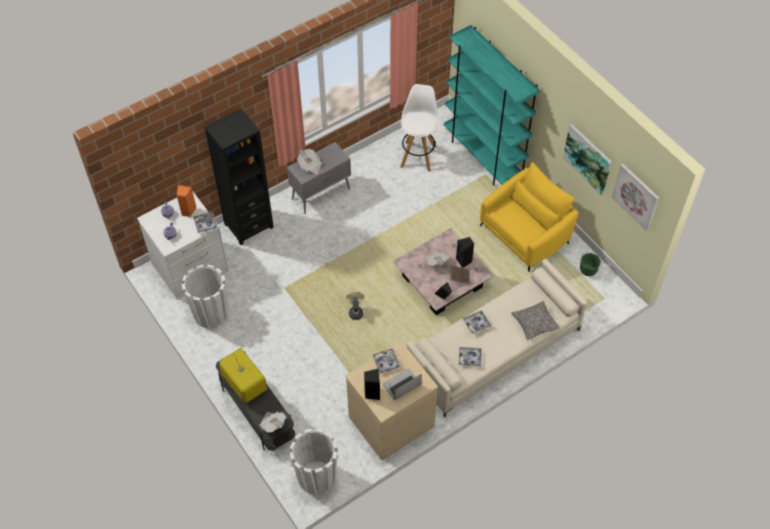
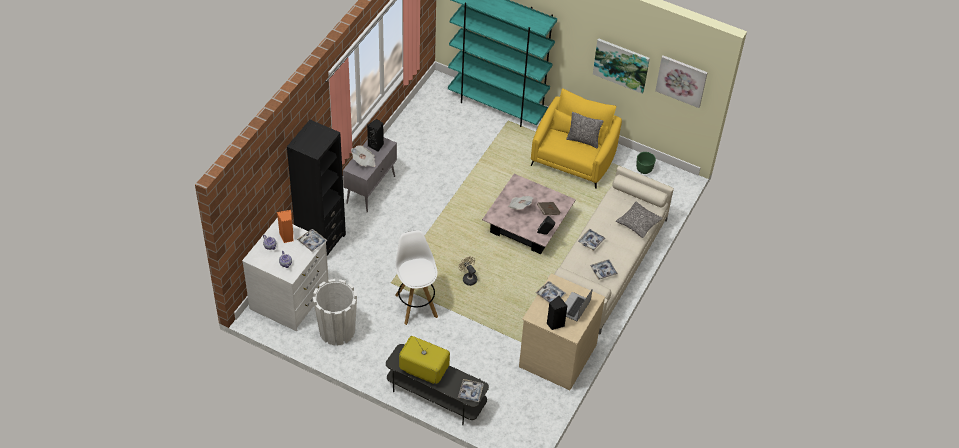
camera: 30 degrees left, 5 degrees down
(273, 424) = (470, 392): newspaper -> tray
(316, 476) = (523, 426): white planter -> none
(418, 155) = (438, 124): white stool -> white stool (416, 305)
(464, 261) = (544, 196): black speaker -> black speaker (376, 146)
(533, 220) = (583, 140): none -> pillow

